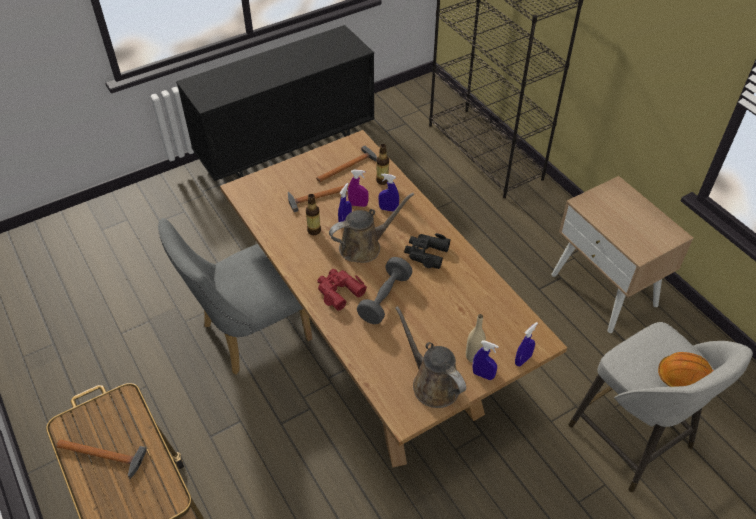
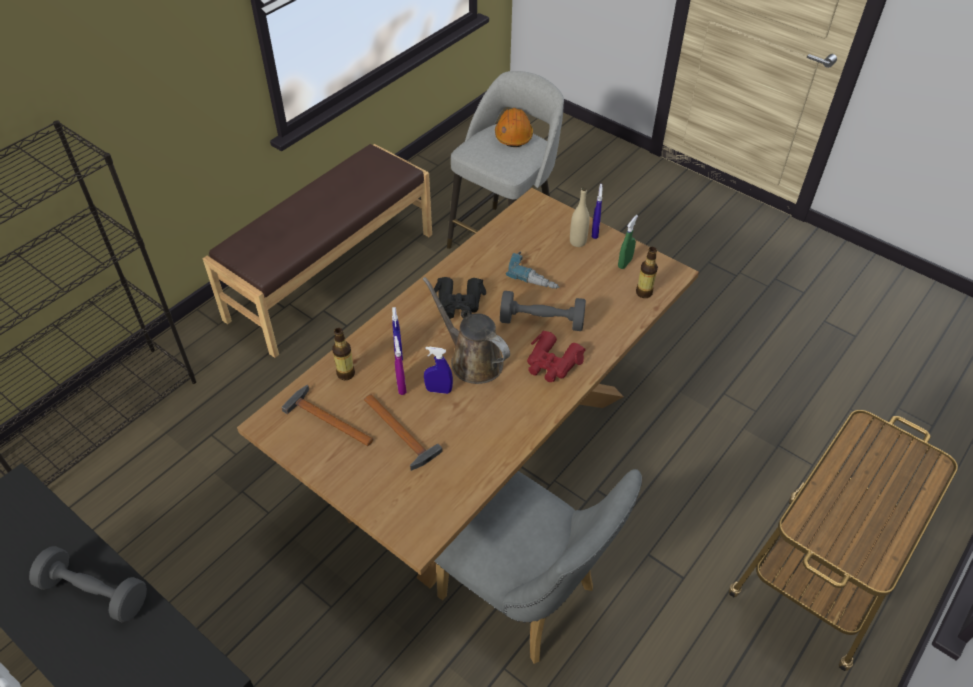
camera: 110 degrees left, 0 degrees up
(104, 456) = (874, 508): hammer -> none
(279, 71) = (95, 593): none -> grey dumbbell
(314, 230) = (467, 417): bottle -> bottle (644, 293)
(432, 383) = (625, 263): brown watering can -> green spray bottle
(440, 310) = (535, 275): none -> power drill
(523, 360) = (562, 211): blue spray bottle -> none
(604, 290) = (331, 275): beige nightstand -> brown bench

